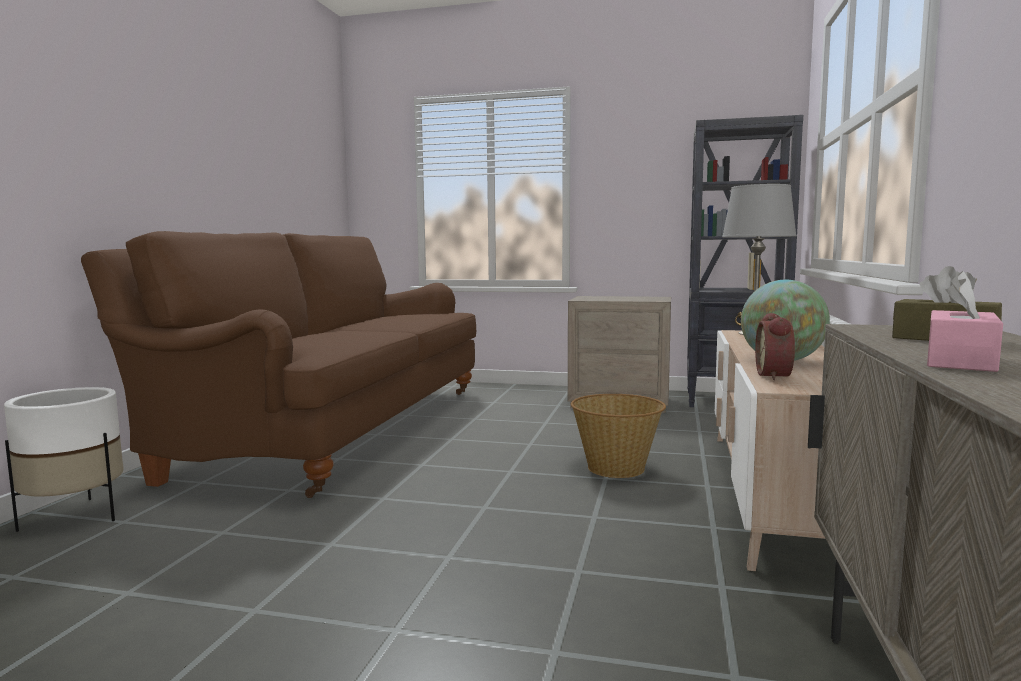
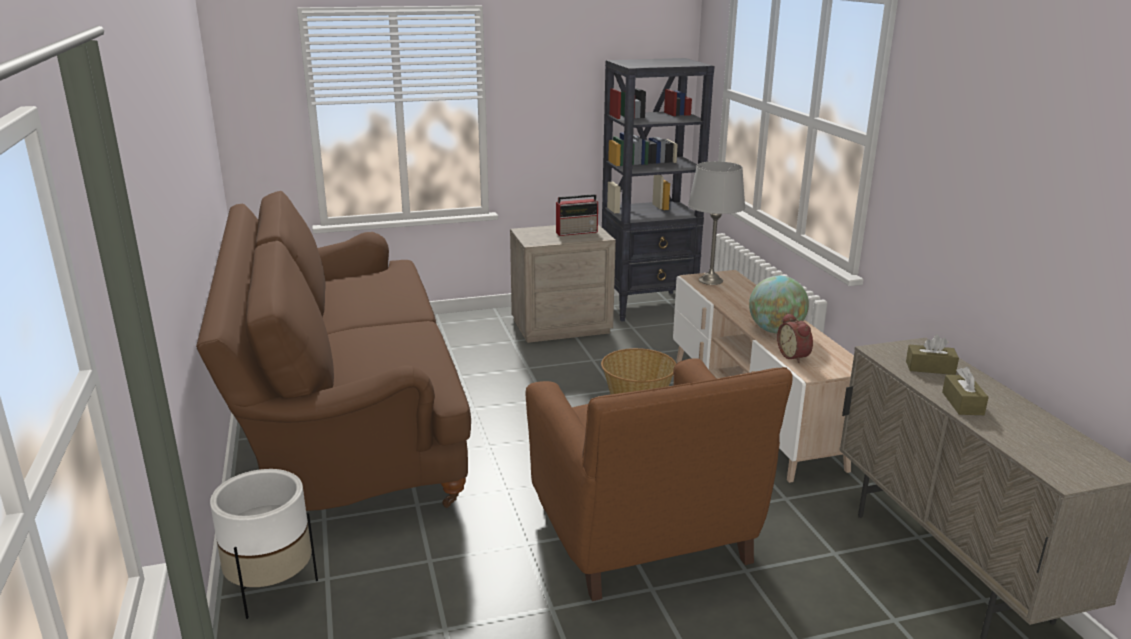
camera: 30 degrees left, 15 degrees up
(465, 574) = (643, 537): none -> brown armchair
(639, 298) = (577, 232): none -> radio
(960, 361) = (962, 403): pink tissue box -> brown tissue box

